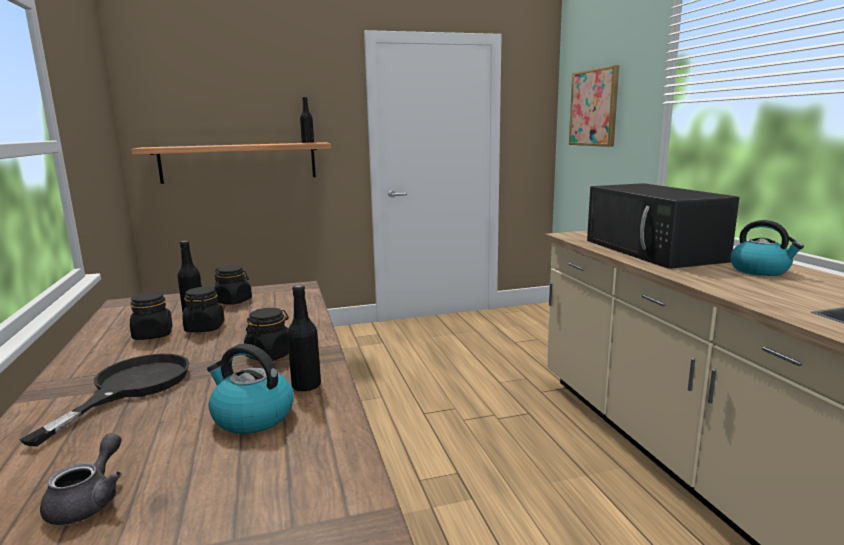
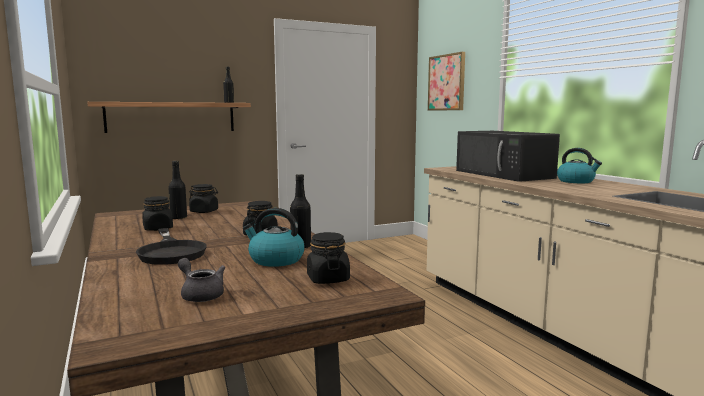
camera: 10 degrees left, 5 degrees down
(89, 500) = (200, 294): grey teapot -> grey teapot turned 45 degrees counterclockwise
(131, 387) = (171, 251): black frying pan -> black frying pan turned 150 degrees clockwise
(205, 328) = (196, 224): black jar -> black jar (328, 279)

